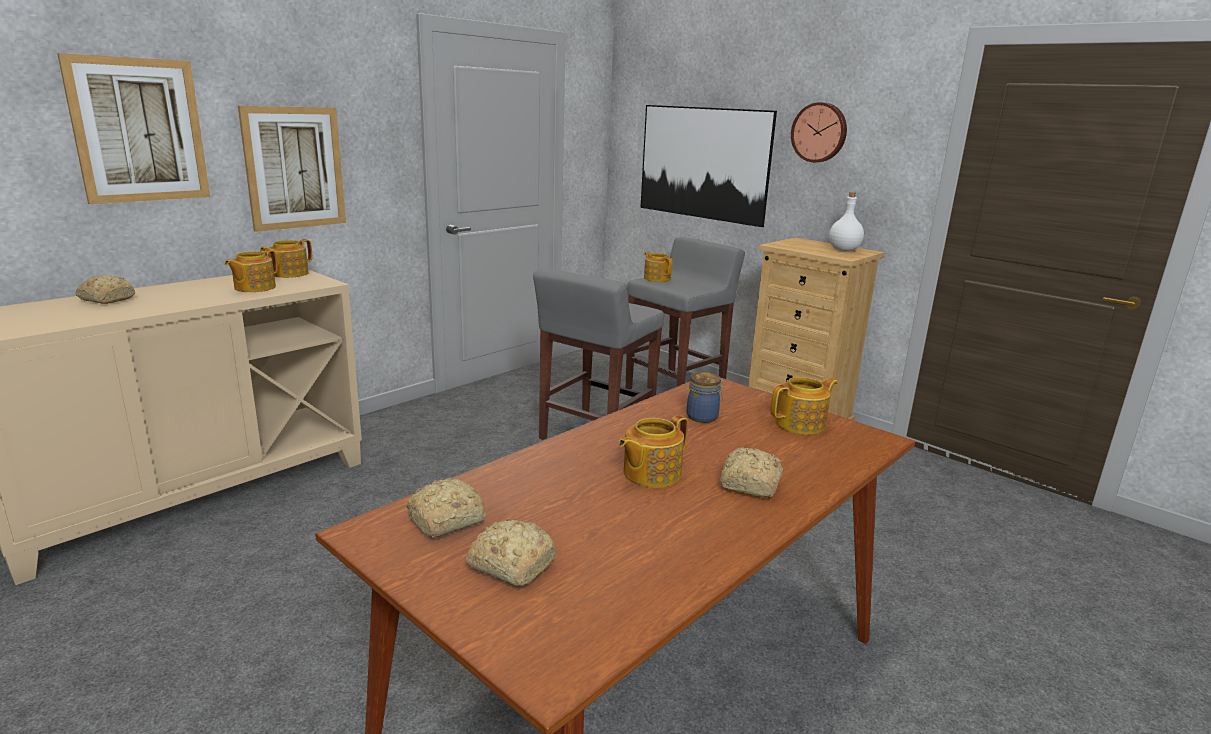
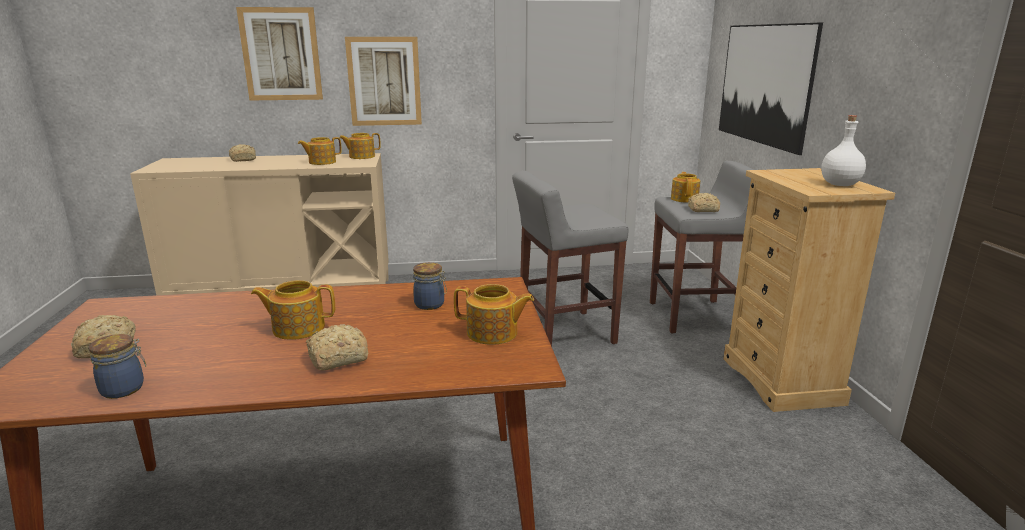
camera: 40 degrees right, 0 degrees up
(444, 521) = (140, 313): bread -> bread (702, 210)
(649, 587) = (125, 389): none -> jar
(819, 132) = (856, 45): wall clock -> none

